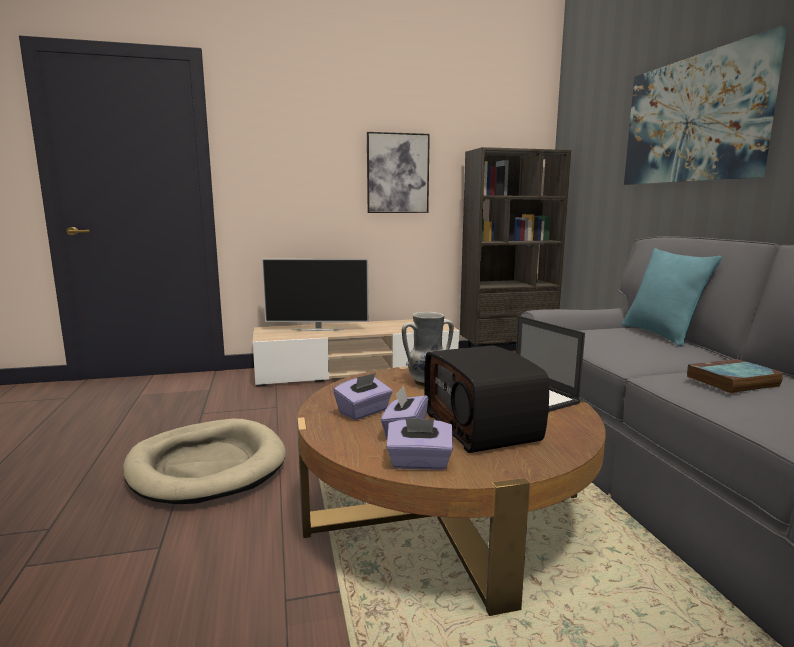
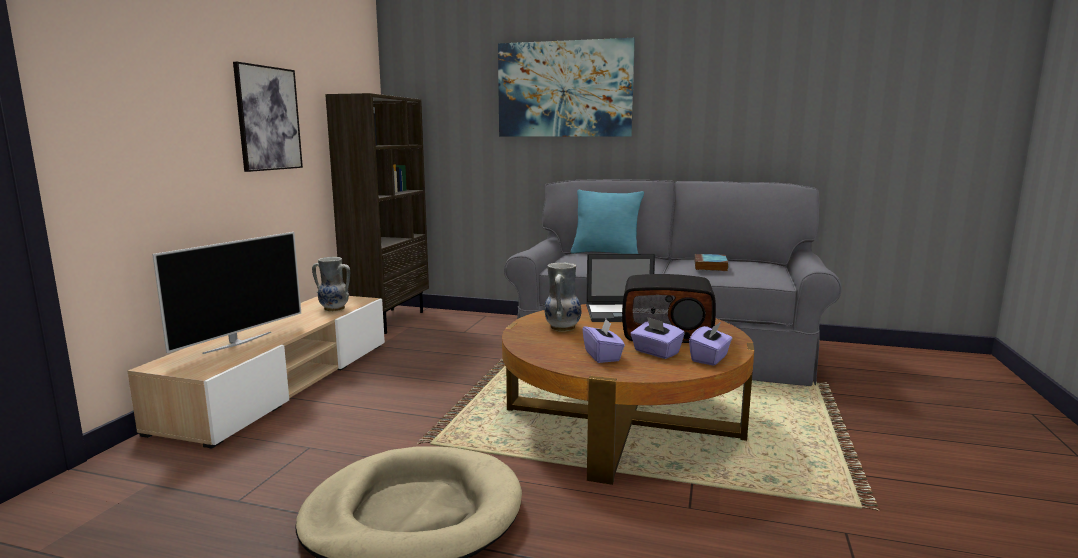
camera: 60 degrees left, 0 degrees up
(411, 328) = (334, 309): none -> vase

